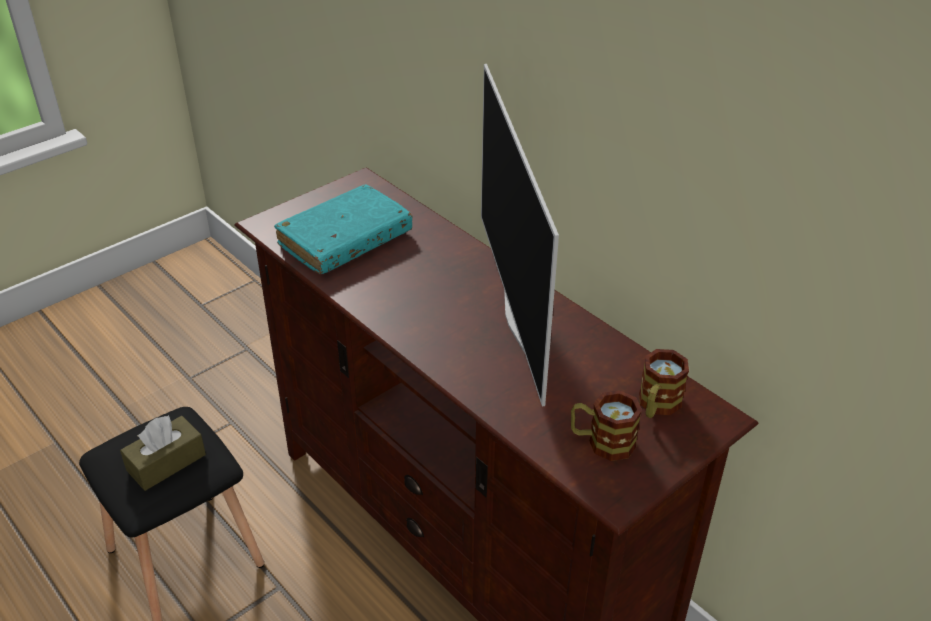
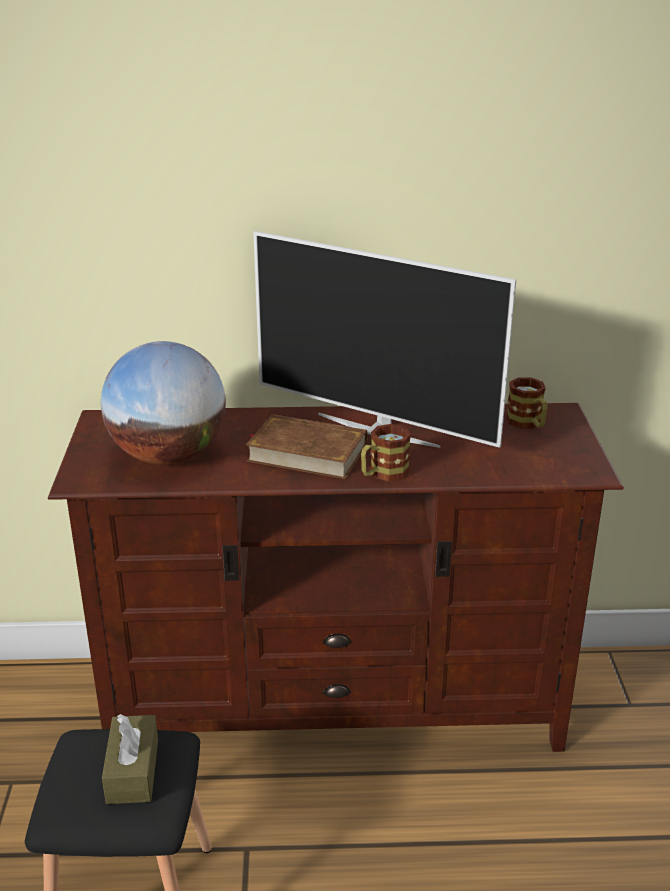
camera: 50 degrees left, 10 degrees down
(345, 240) = (169, 456): turquoise book -> globe
(432, 302) = (307, 453): none -> brown book
(601, 442) = (538, 455): mug -> mug (383, 474)

